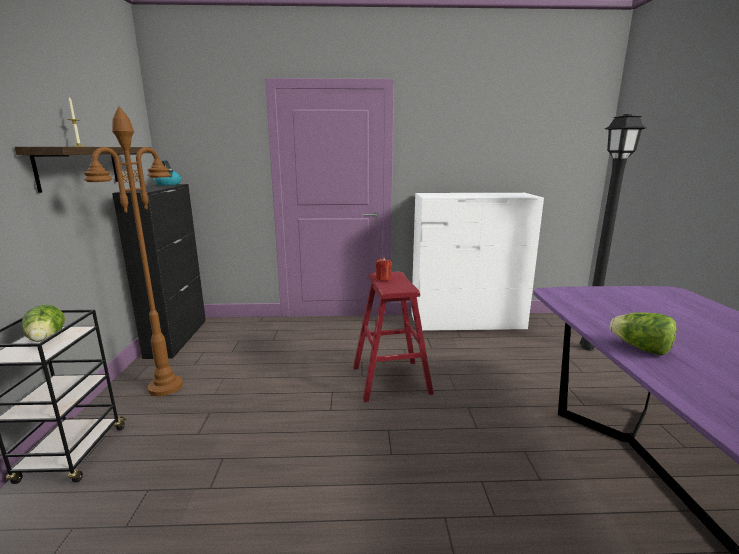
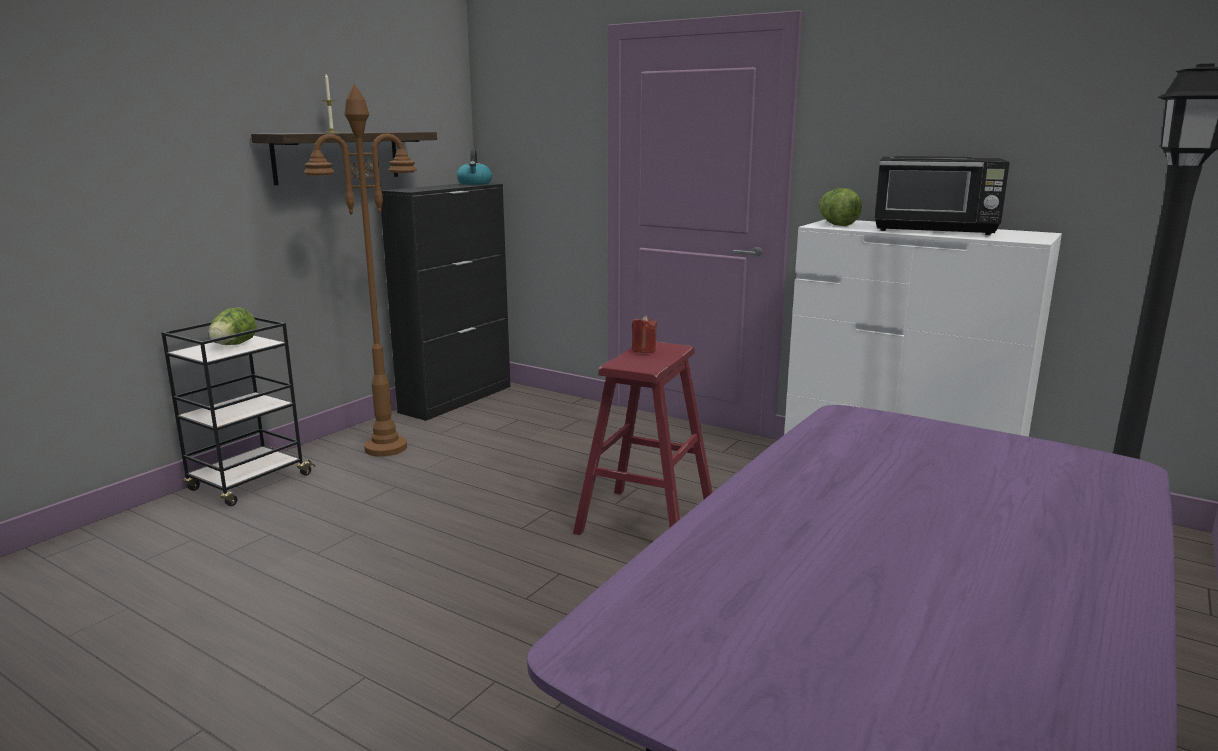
camera: 35 degrees right, 0 degrees up
(481, 195) = (935, 230): none -> black microwave
(640, 348) = (772, 505): lettuce -> lettuce (835, 224)

